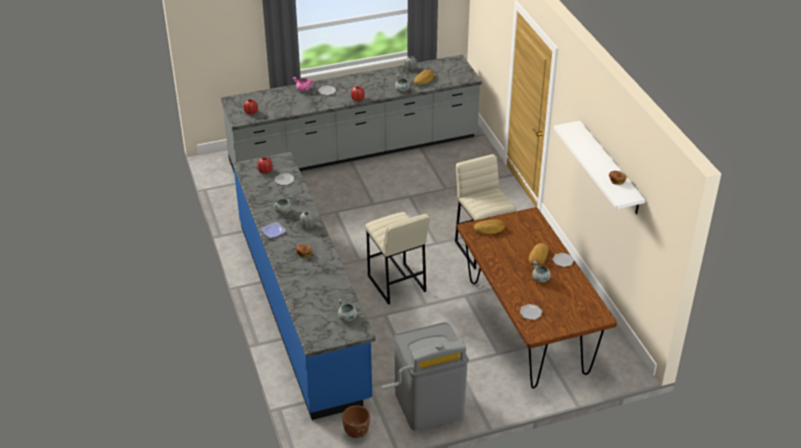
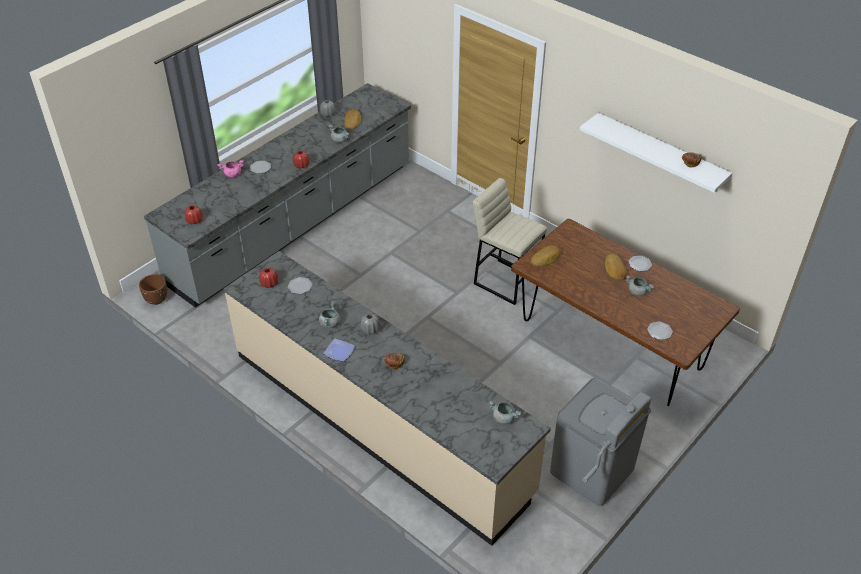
camera: 30 degrees left, 5 degrees up
(302, 307) = (380, 421): blue counter -> beige counter
(356, 432) = (547, 537): brown planter -> brown planter (157, 300)
(397, 284) = (455, 353): beige stool -> none

